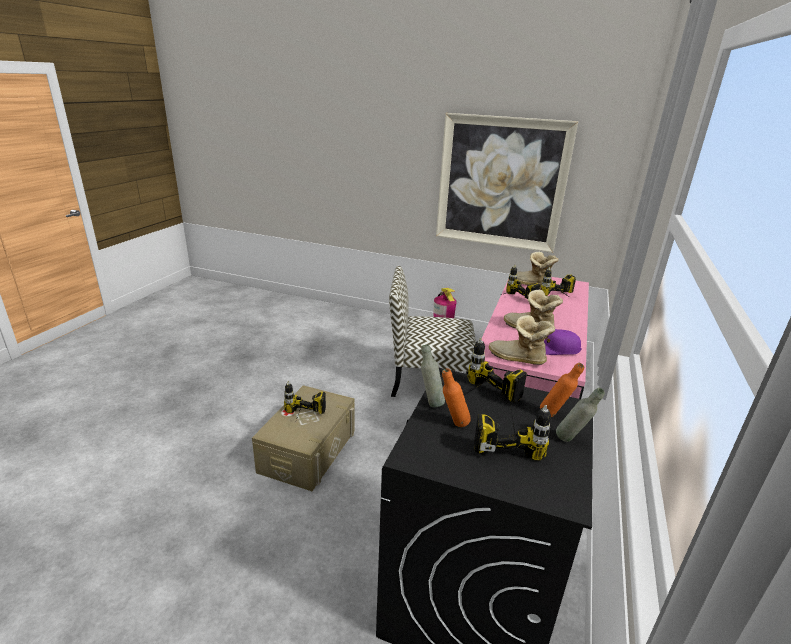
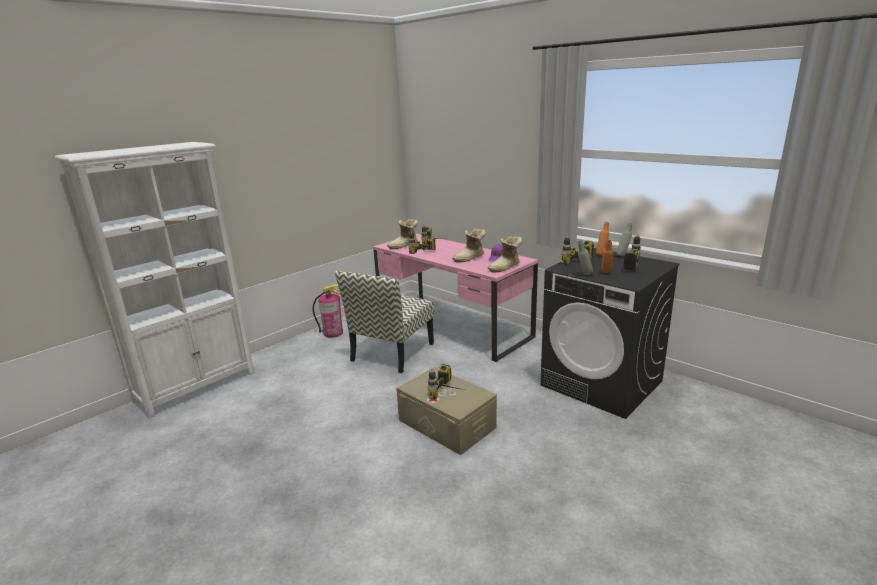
camera: 65 degrees left, 5 degrees down
(318, 309) = (197, 387): none -> white bookcase
(501, 183) = (329, 183): picture -> none

